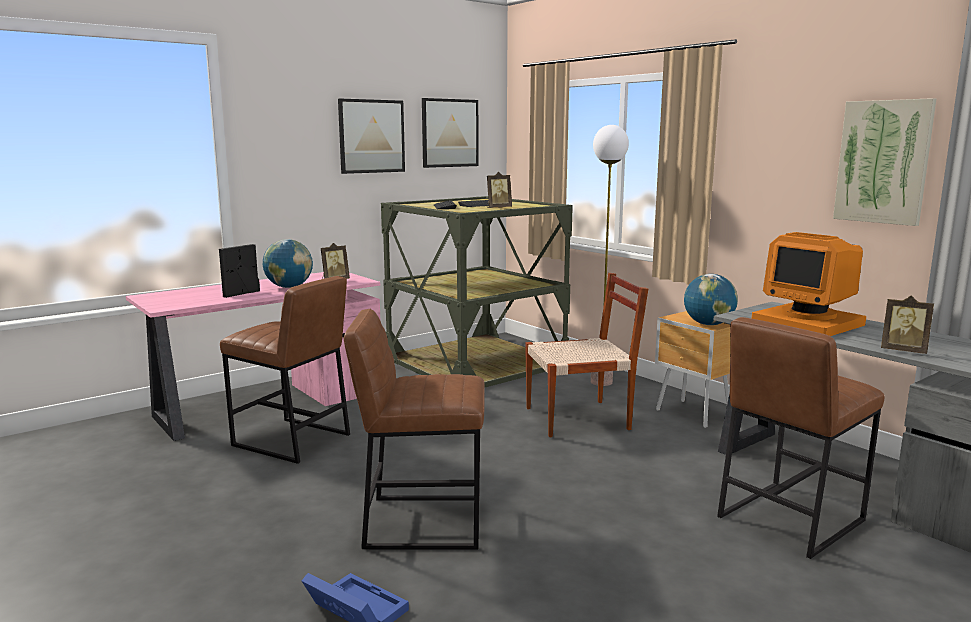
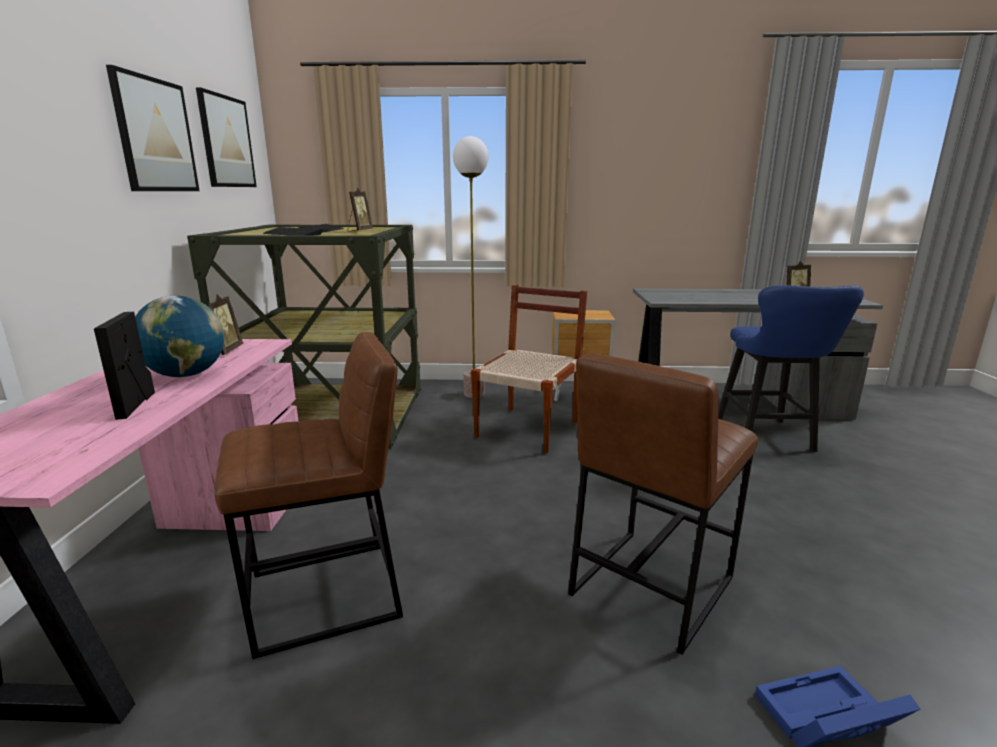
camera: 50 degrees left, 5 degrees up
(708, 324) = (598, 316): globe -> none
(789, 519) = (768, 440): brown chair -> blue stool
(809, 323) = (702, 296): monitor -> none
(883, 162) = (702, 171): picture -> none

